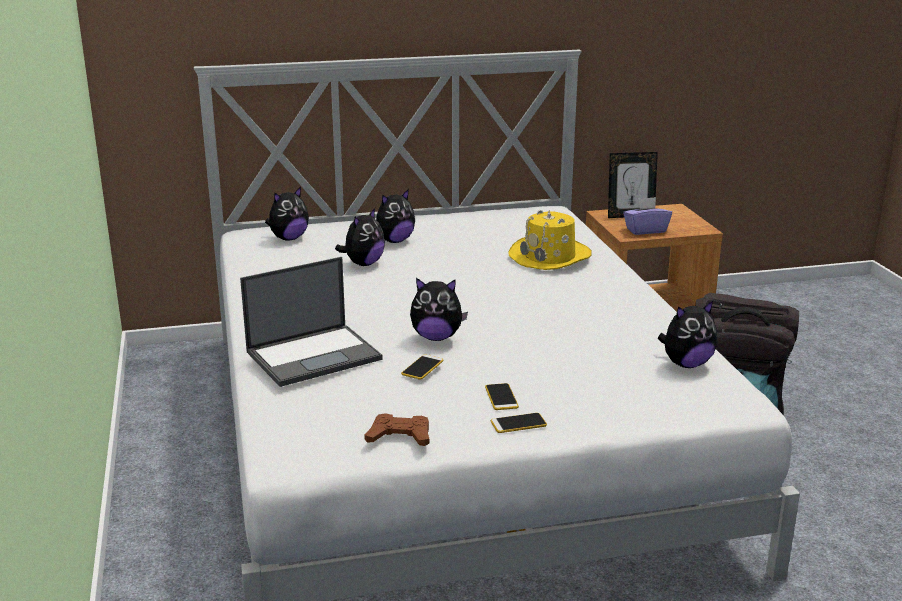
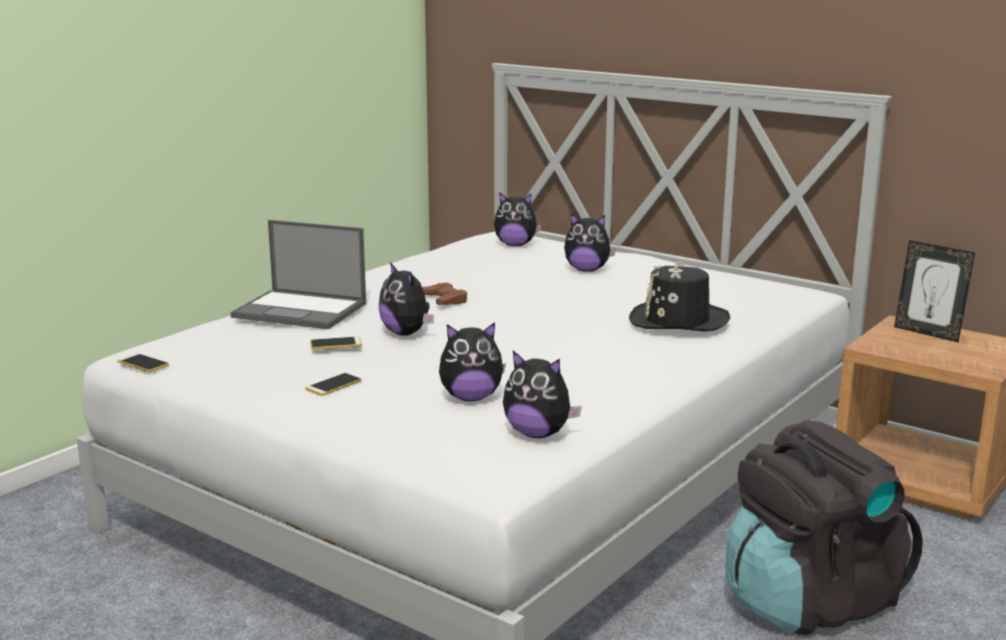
camera: 50 degrees right, 5 degrees down
(363, 264) = (515, 276): plush toy -> plush toy (471, 397)
(399, 436) = (208, 373): brown game controller -> brown game controller (442, 300)
(518, 423) = (293, 404): phone -> phone (143, 363)
(550, 256) = (678, 321): yellow hat -> black hat
(645, 230) = (905, 349): purple tissue box -> none

